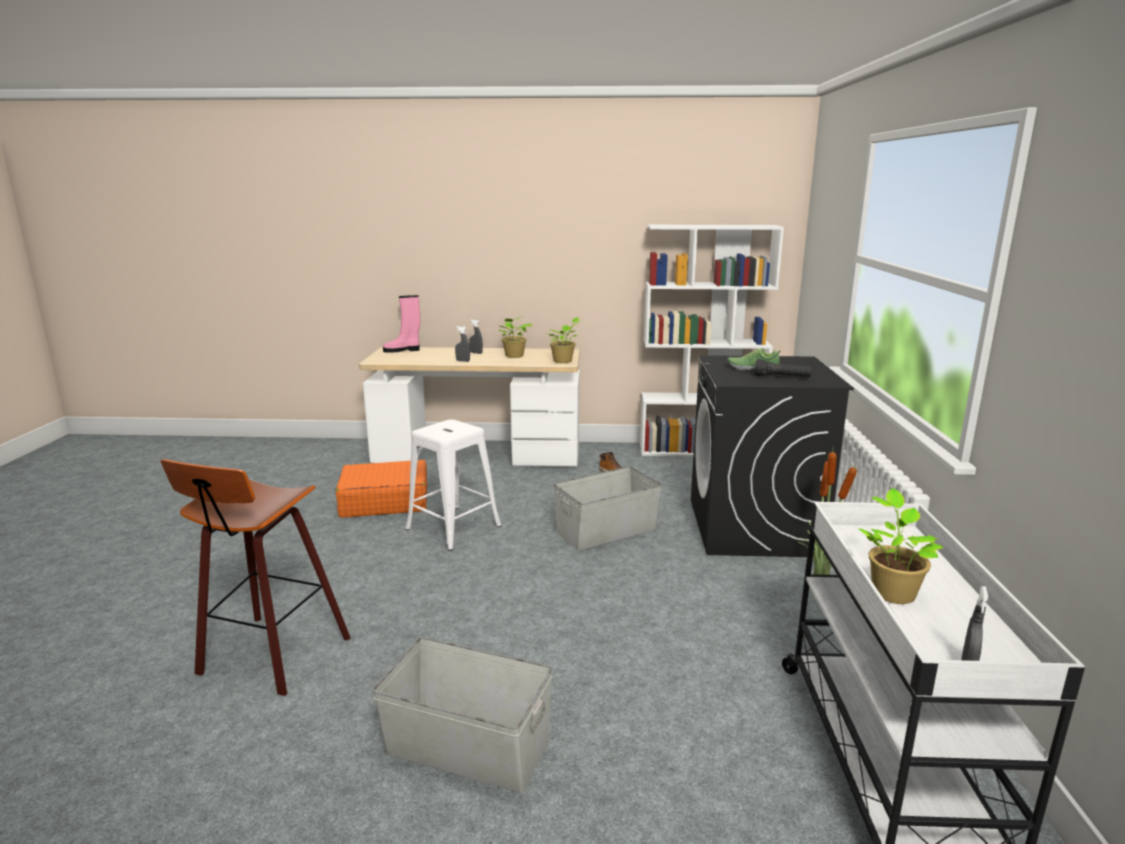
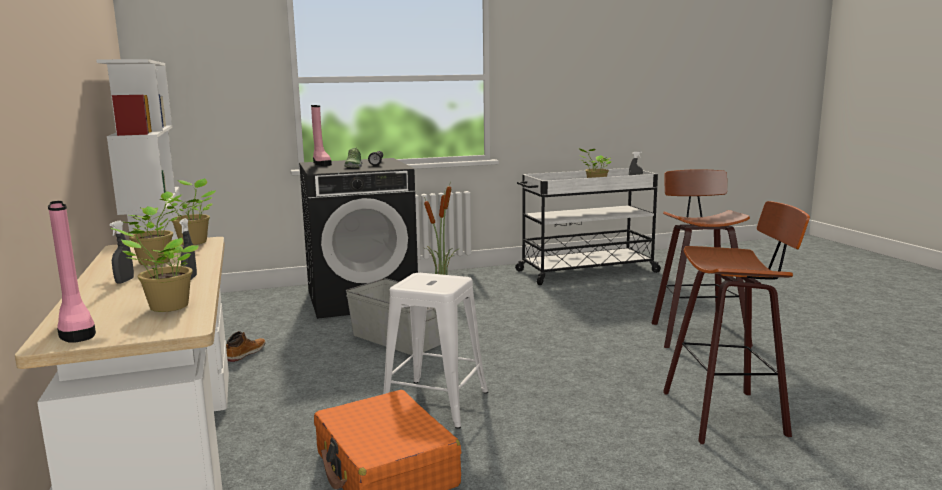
camera: 110 degrees left, 5 degrees down
(412, 358) = (165, 307): none -> potted plant
(468, 748) = (695, 333): grey storage box -> stool
(790, 361) = (321, 163): none -> pink boot

